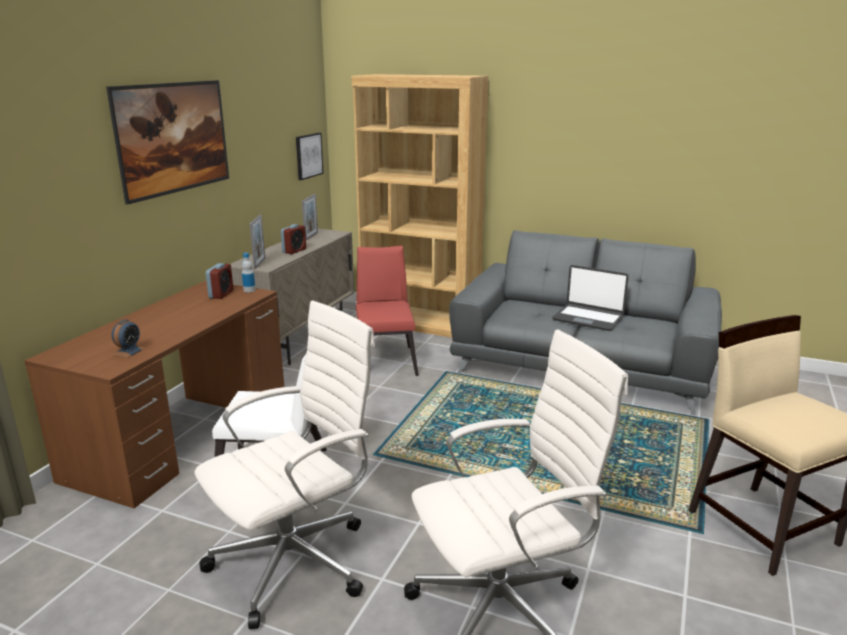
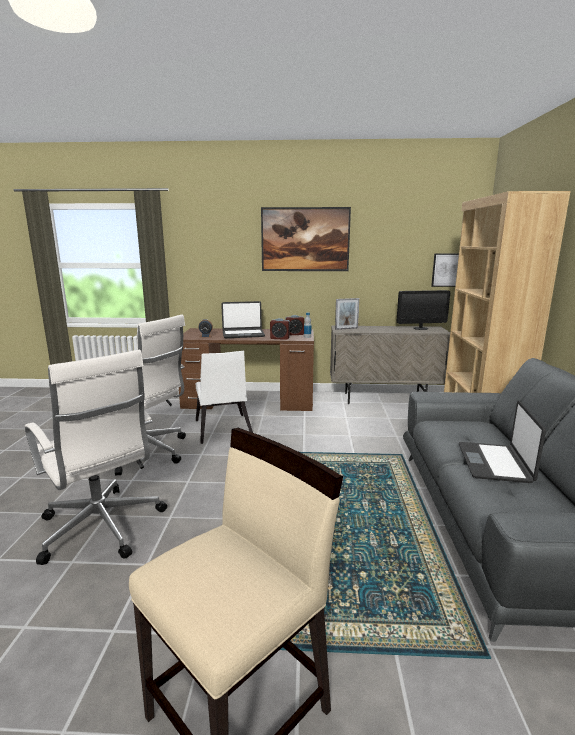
camera: 70 degrees right, 5 degrees down
(165, 324) = (243, 334): none -> laptop
(294, 251) = (381, 330): alarm clock -> alarm clock (279, 338)
(311, 236) = (420, 328): picture frame -> monitor
(384, 359) = (393, 429): red chair -> none

